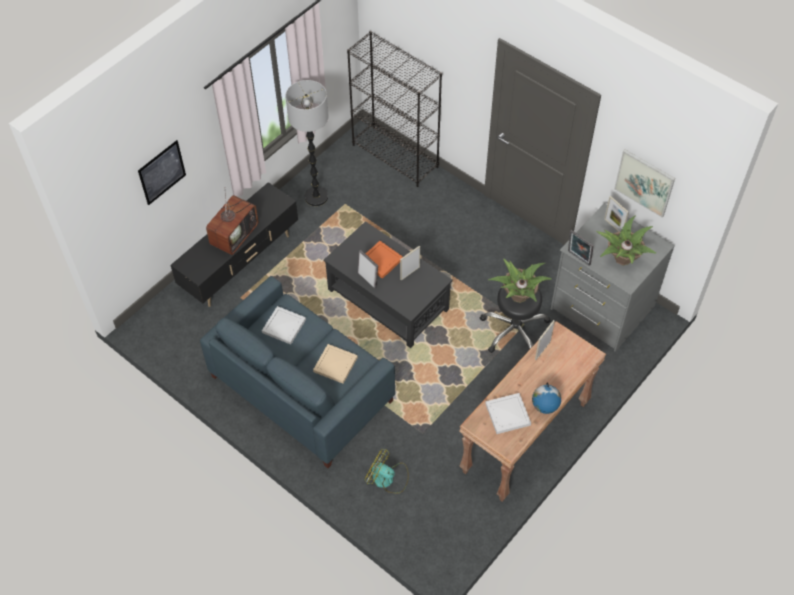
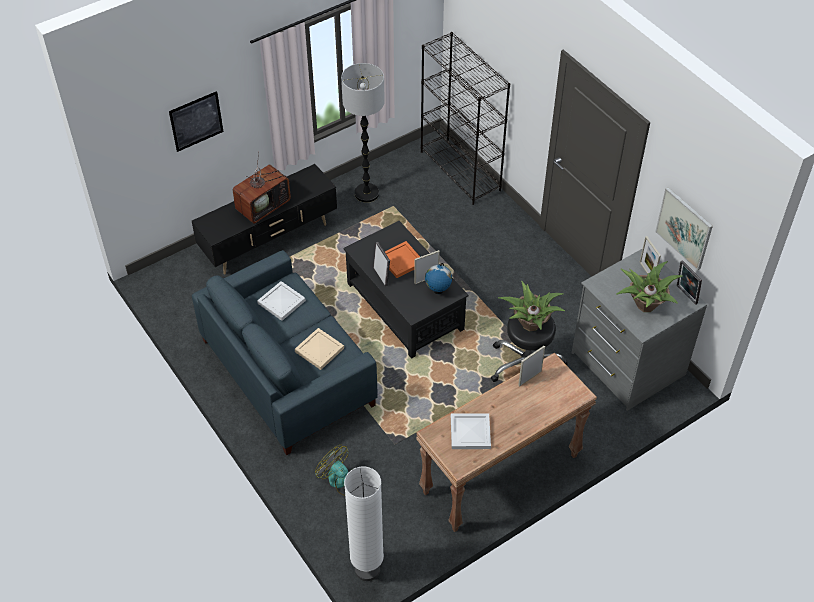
camera: 15 degrees right, 5 degrees down
(437, 556) = (367, 569): none -> white floor lamp
(544, 409) = (510, 436): globe -> globe (438, 291)
(578, 259) = (597, 295): picture frame -> picture frame (685, 295)

